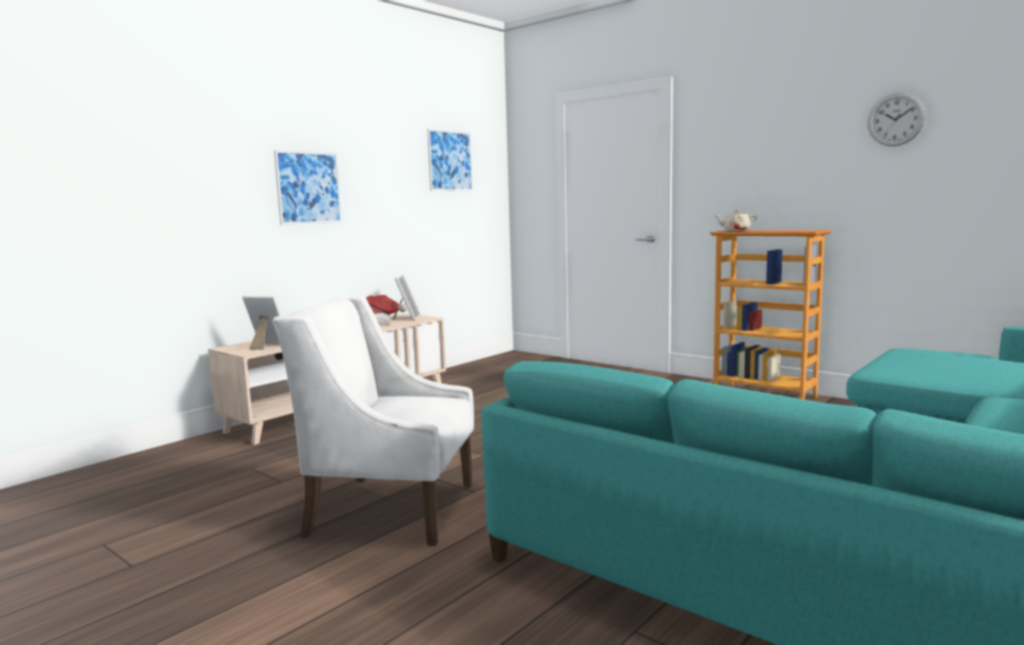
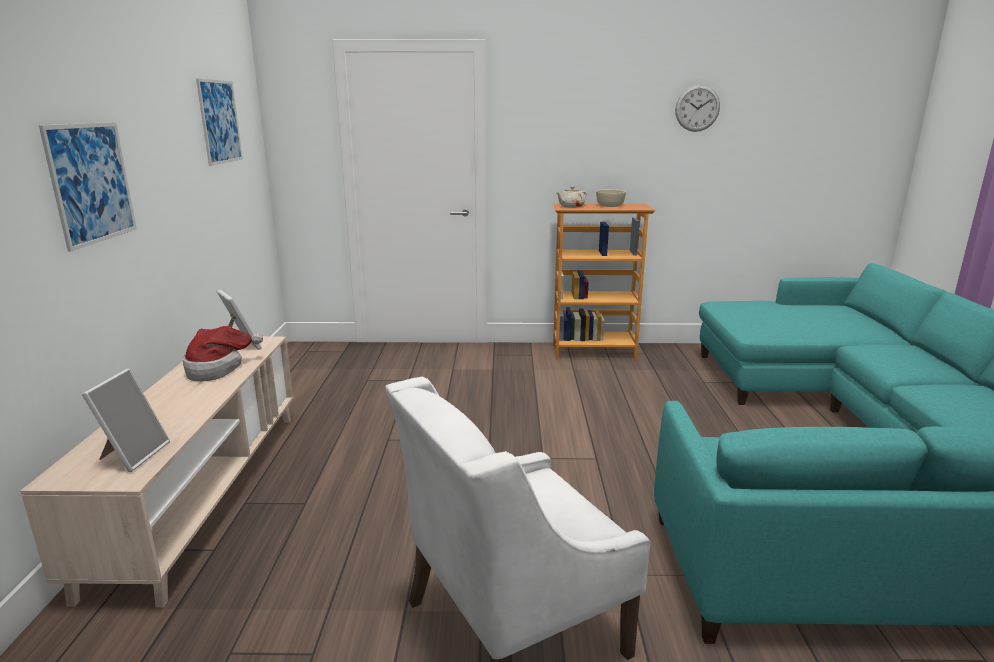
camera: 40 degrees left, 10 degrees up
(267, 346) = (133, 455): picture frame -> picture frame turned 120 degrees clockwise
(780, 230) = (610, 206): none -> beige bowl

